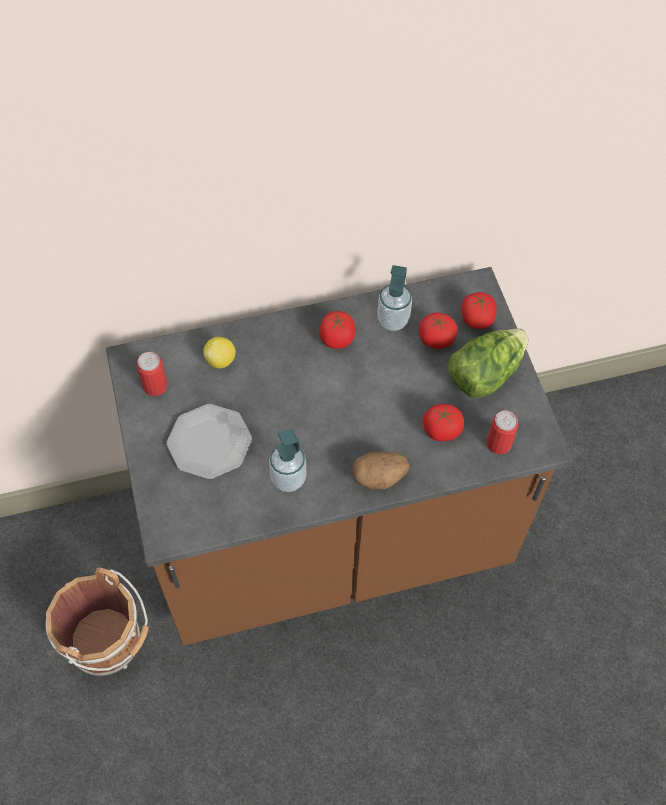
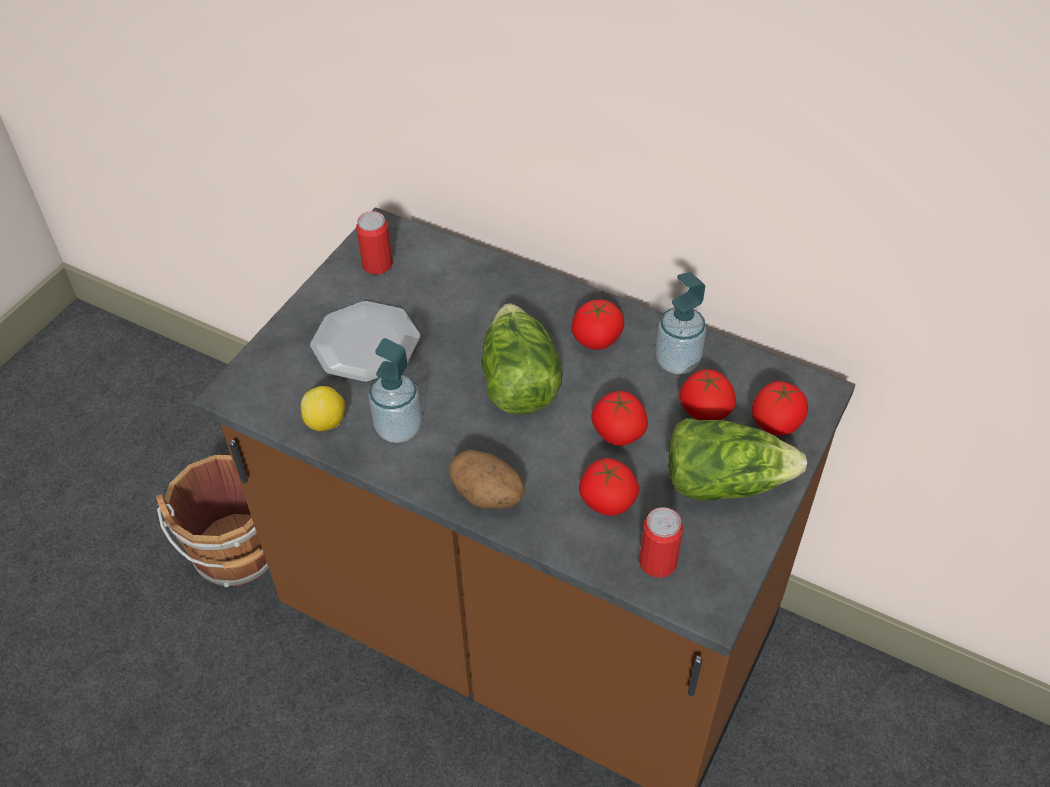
camera: 45 degrees right, 10 degrees down
(221, 360) = (461, 283): lemon -> lemon (326, 422)
(322, 398) = (517, 381): none -> lettuce
(407, 387) = (618, 433): none -> tomato

